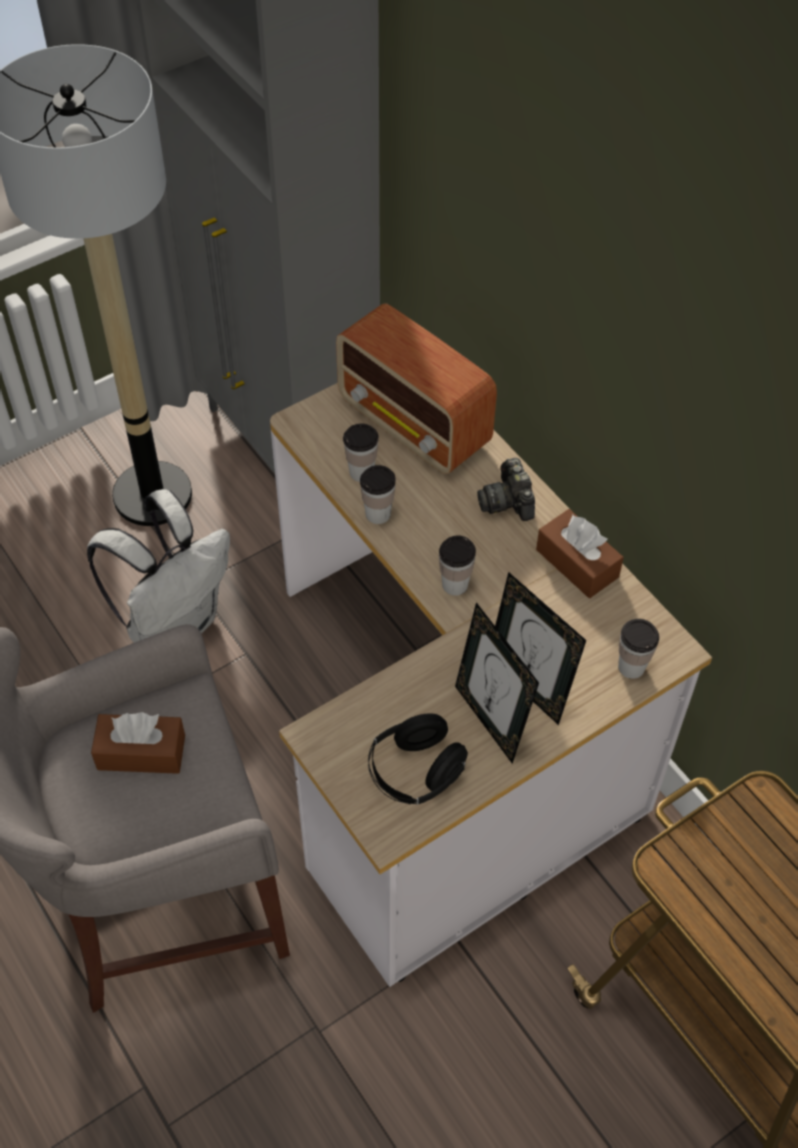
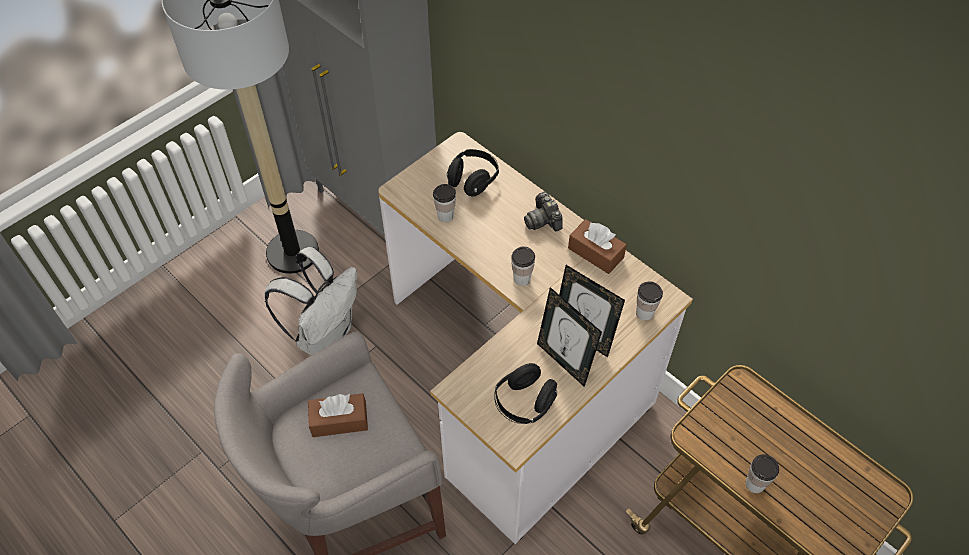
camera: 10 degrees left, 0 degrees up
(378, 514) = (462, 241): cup -> cup (755, 484)
(415, 425) = (473, 180): radio -> black headphones

